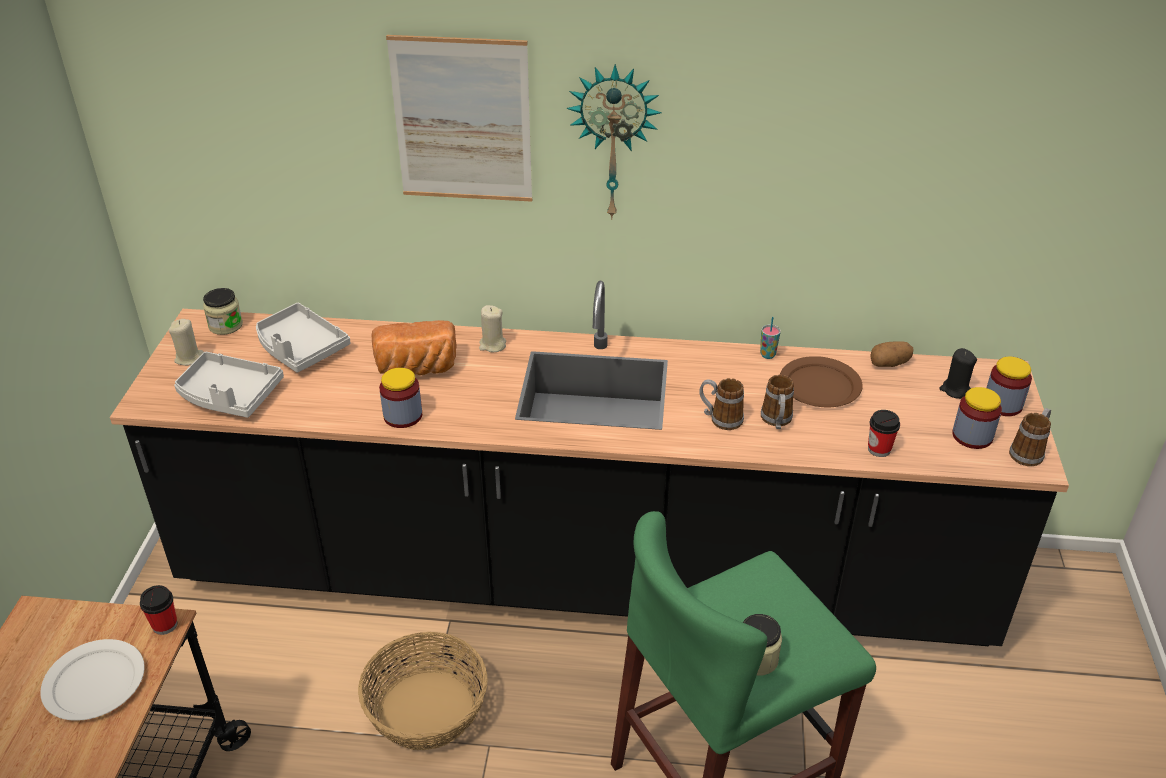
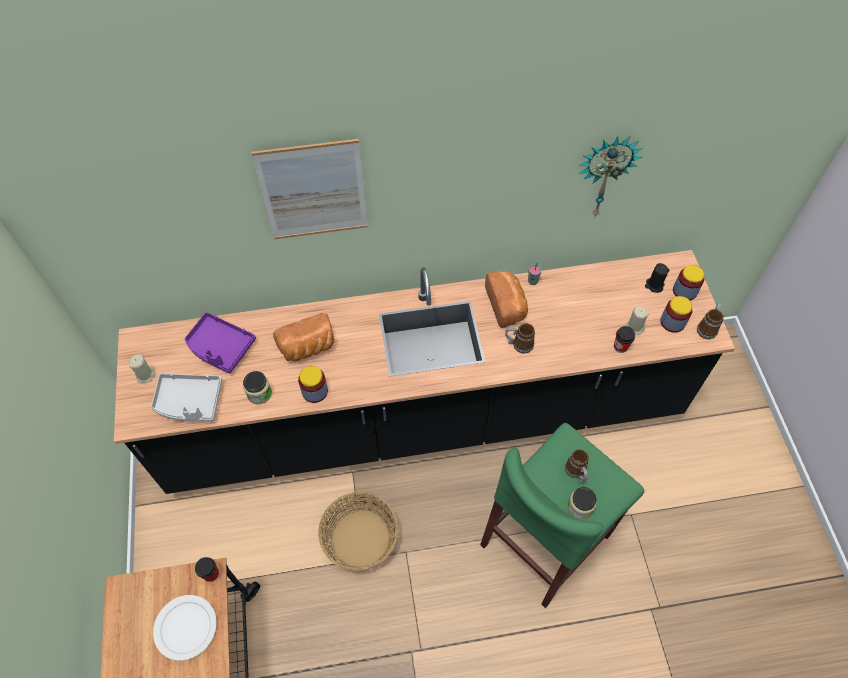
camera: 15 degrees left, 20 degrees up
(225, 325) = (158, 338): jar -> jar (259, 393)
(300, 348) = (220, 347): grey tray -> purple tray
(492, 345) = (351, 314): beige candle -> beige candle (634, 328)
(613, 142) = (424, 185): wall clock -> wall clock (604, 175)
(719, 374) = (507, 305): none -> bread
(776, 421) = (553, 338): mug -> mug (576, 473)
(819, 385) = (571, 301): brown plate -> none
(889, 364) = (609, 272): potato -> none

